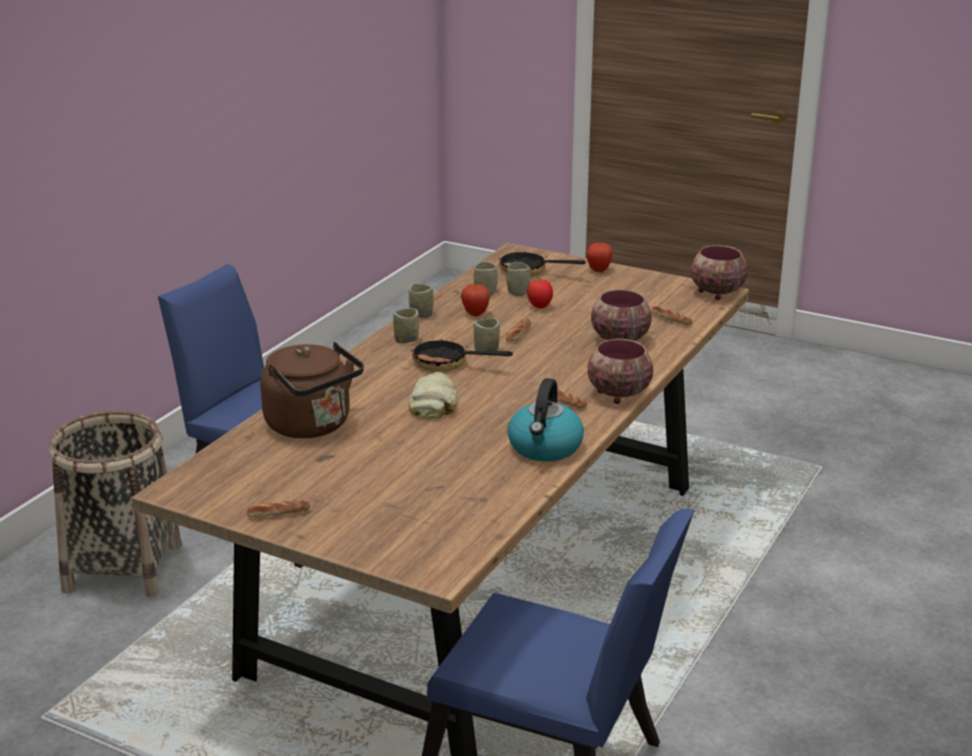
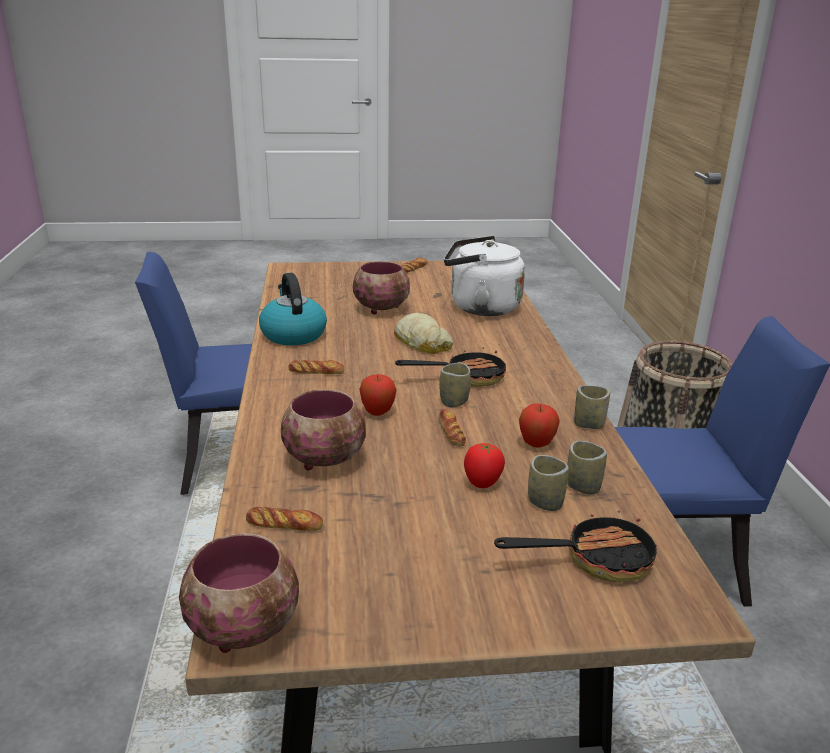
camera: 145 degrees right, 0 degrees up
(312, 426) = (480, 307): brown kettle -> white kettle
(406, 340) = (545, 389): cup -> none
(598, 270) = (500, 612): apple -> apple (377, 413)
(617, 394) = (271, 392): bowl -> bowl (382, 309)

